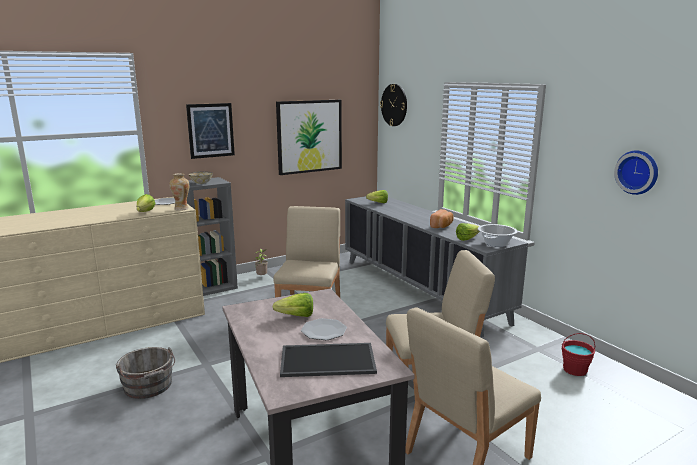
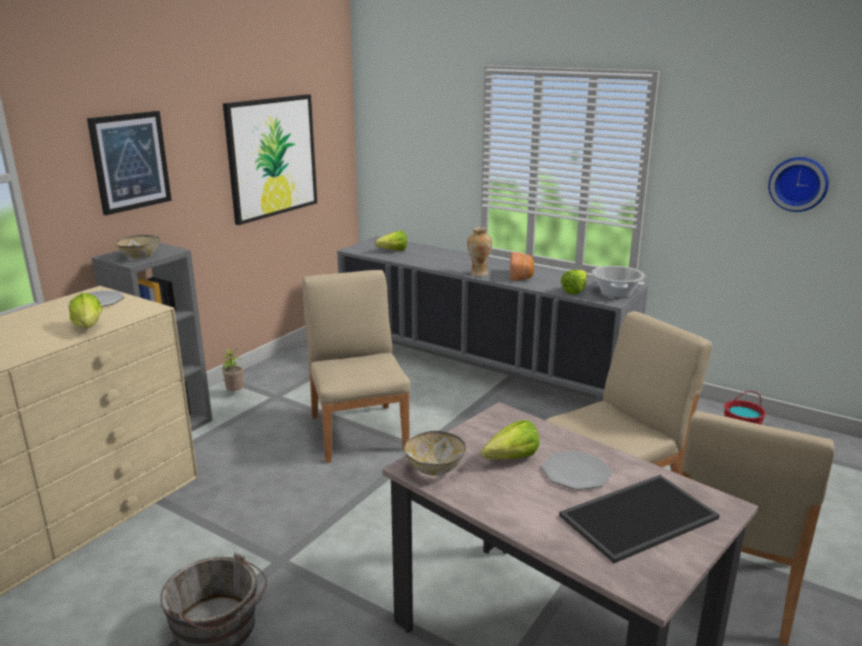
camera: 25 degrees left, 5 degrees up
(181, 209) = (147, 309): vase -> vase (479, 274)
(249, 311) = (435, 468): none -> bowl
(394, 105) = (387, 100): wall clock -> none

